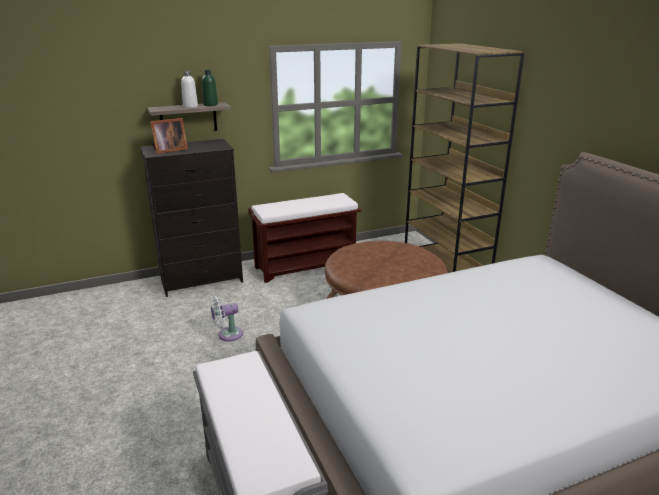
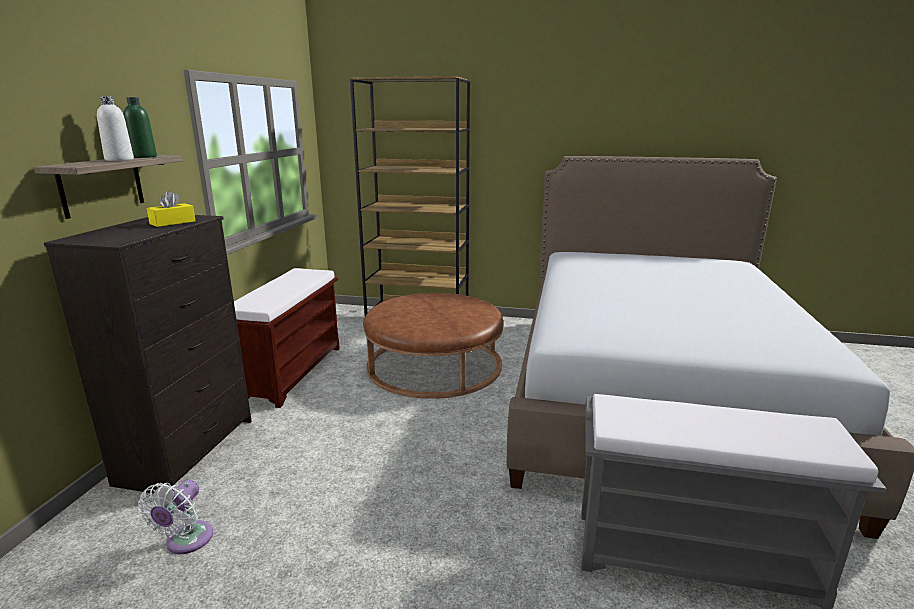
camera: 55 degrees left, 5 degrees down
(169, 150) = (128, 234): picture frame -> none
(203, 147) = (172, 222): none -> yellow tissue box
(227, 335) = (352, 472): white fan -> white fan (186, 542)

